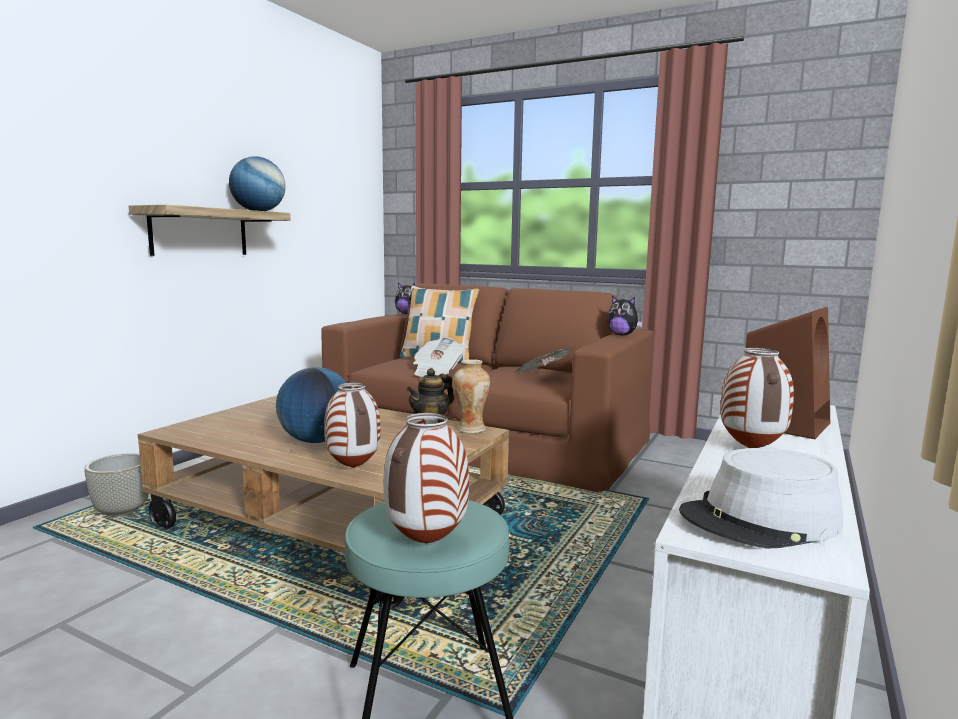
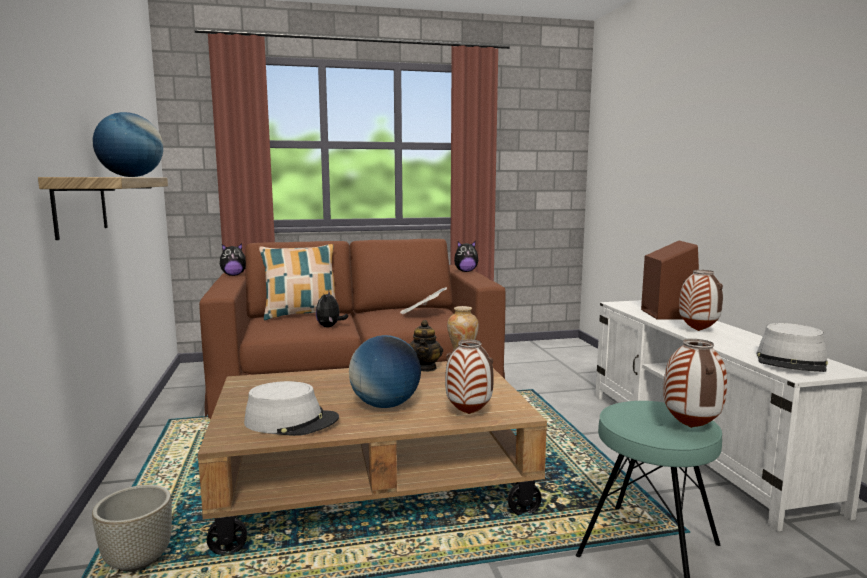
camera: 40 degrees left, 0 degrees up
(232, 432) = (291, 421): none -> grey hat
(436, 372) = (330, 326): newspaper -> plush toy

